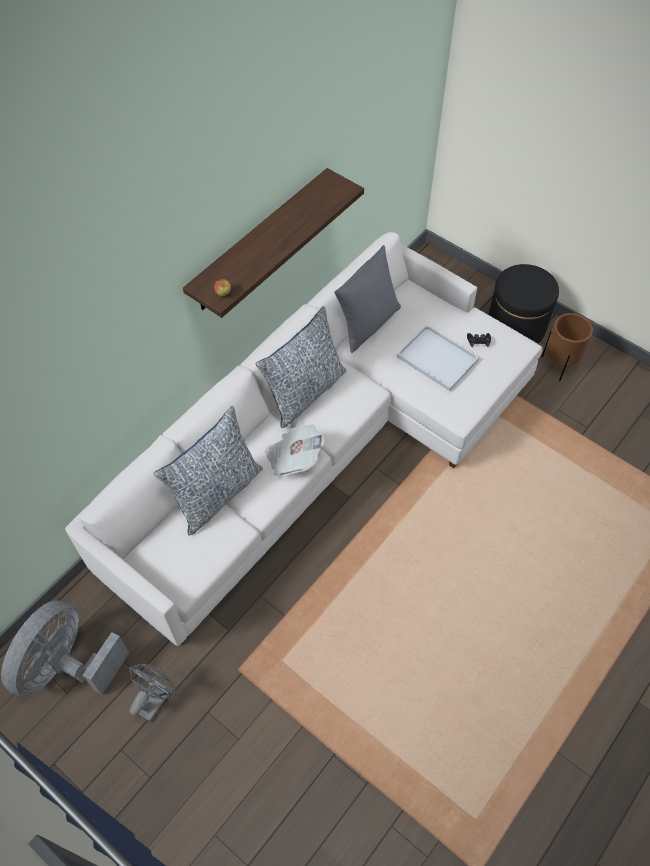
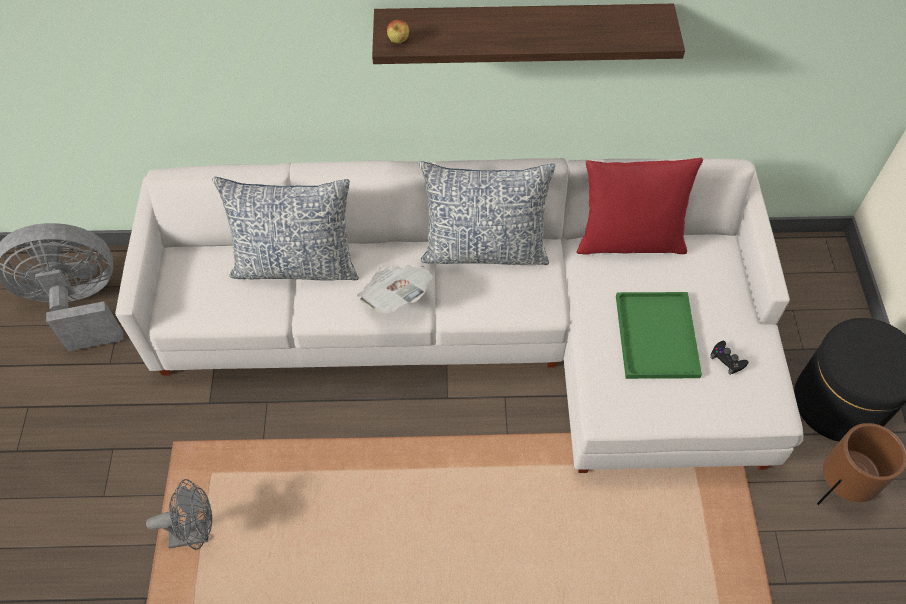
camera: 50 degrees right, 0 degrees up
(155, 699) = (95, 396): grey fan -> grey fan (196, 532)
(367, 324) = (629, 241): grey pillow -> red pillow
(439, 358) = (658, 337): white tray -> green tray

